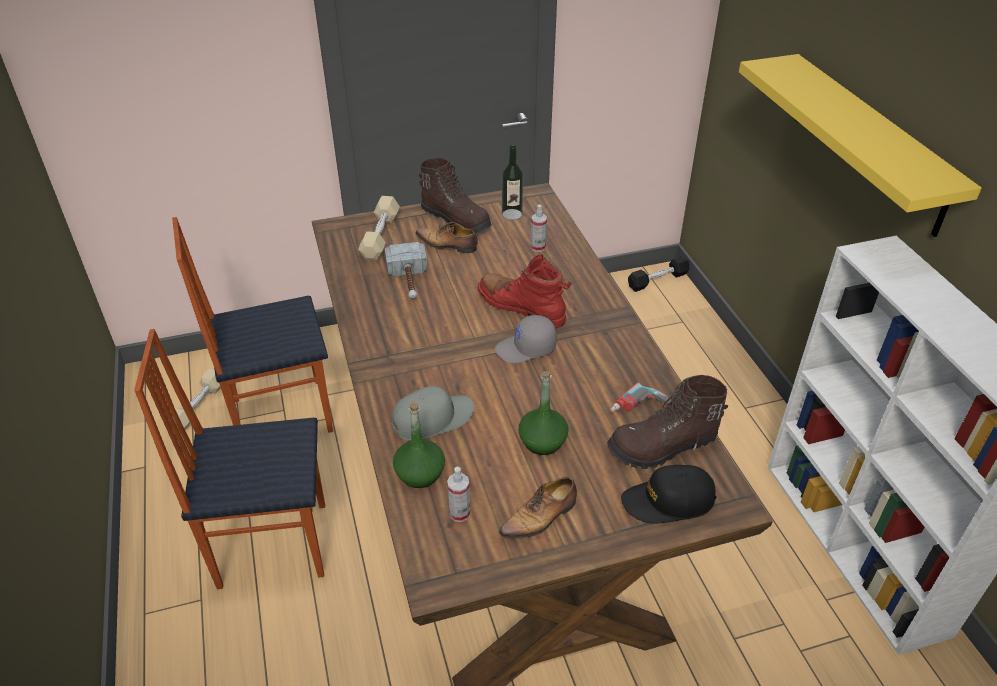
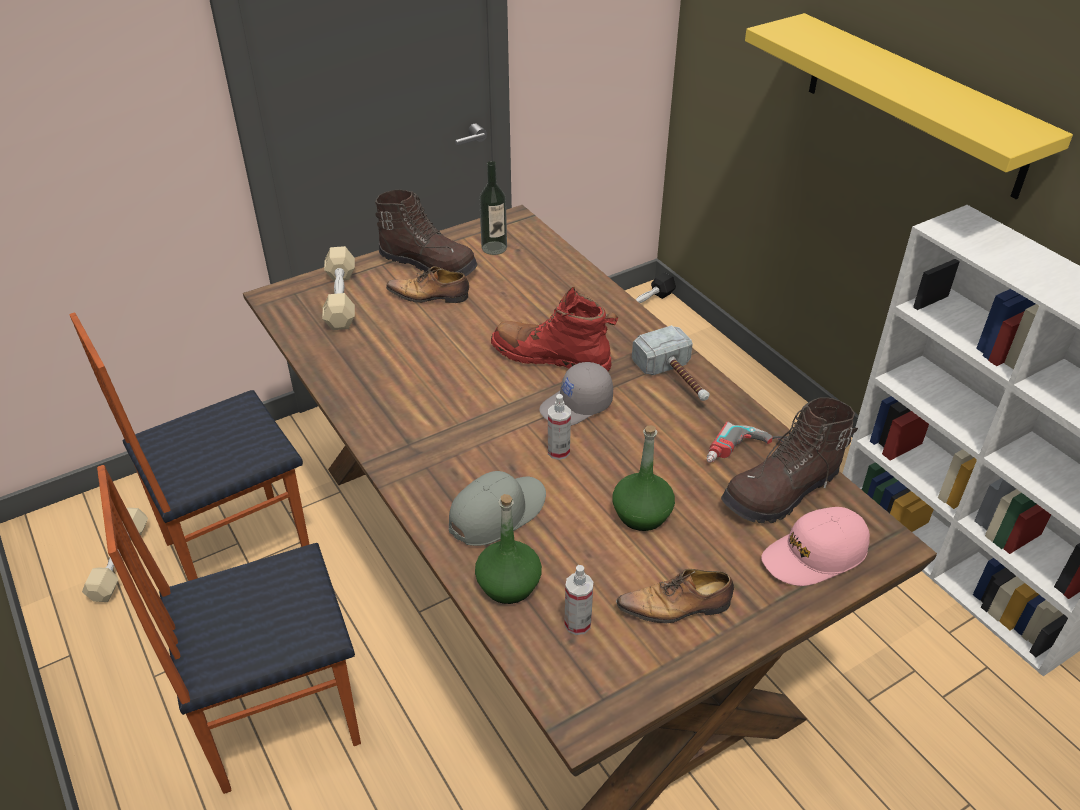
camera: 15 degrees left, 0 degrees up
(409, 282) = (400, 349): hammer -> hammer (676, 379)
(538, 247) = (541, 282): spray bottle -> spray bottle (558, 451)
(540, 517) = (677, 607): shoe -> shoe turned 45 degrees clockwise
(668, 501) = (814, 555): black cap -> pink cap

